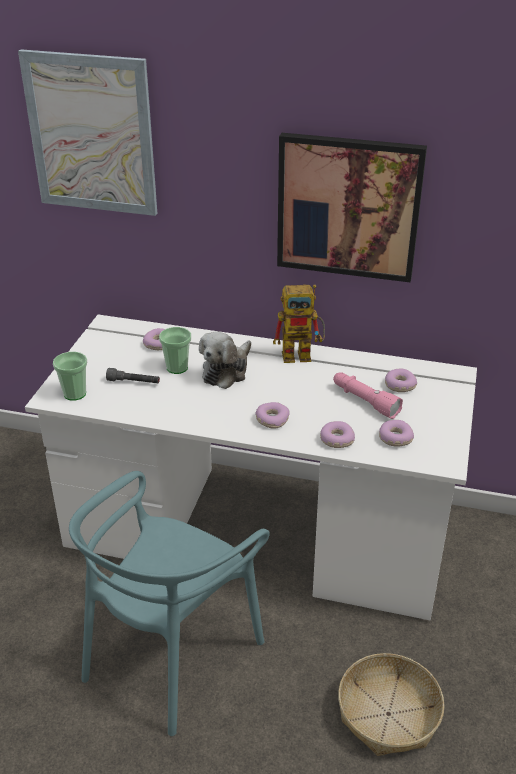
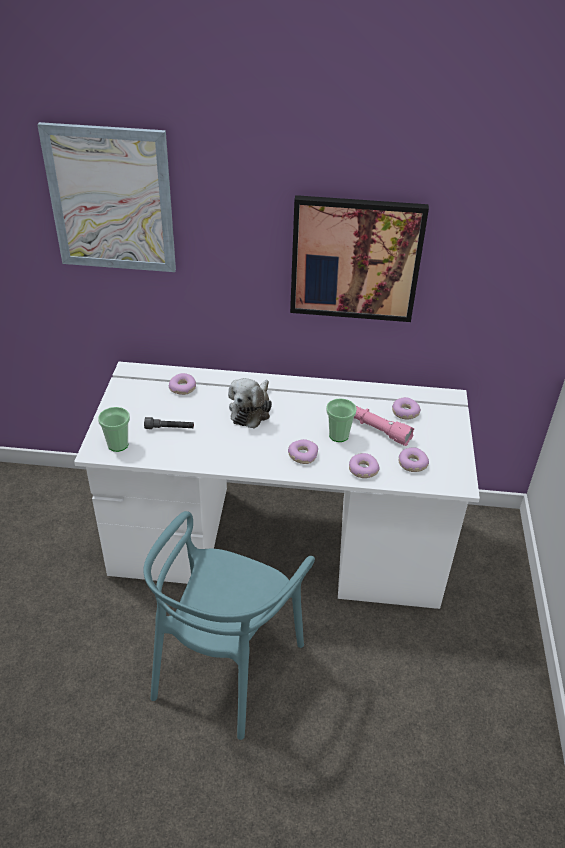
camera: 10 degrees left, 5 degrees up
(177, 368) = (205, 410): cup -> cup (338, 435)
(303, 354) = (315, 389): toy robot -> none
(388, 714) = (420, 696): basket -> none

